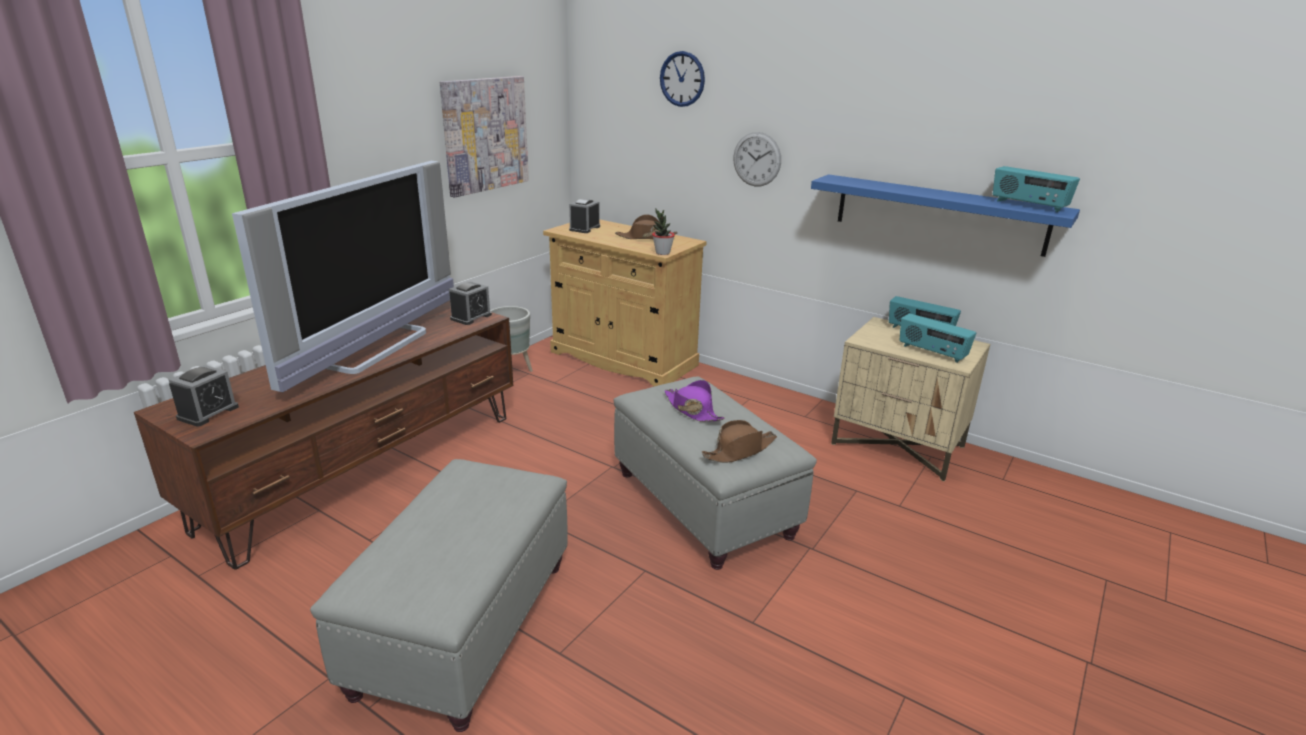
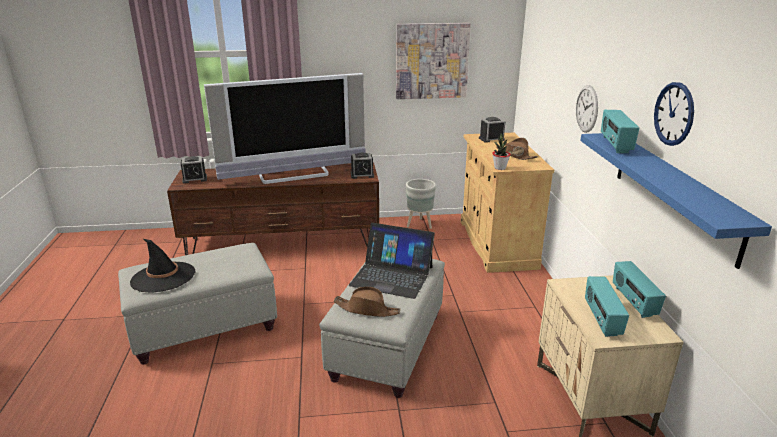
camera: 50 degrees right, 0 degrees up
(430, 565) = (163, 277): none -> black hat
(682, 79) = (563, 34): wall clock -> wall clock (674, 114)
(692, 410) = (392, 276): purple hat -> laptop
(1028, 205) = (714, 205): radio -> radio (615, 145)

